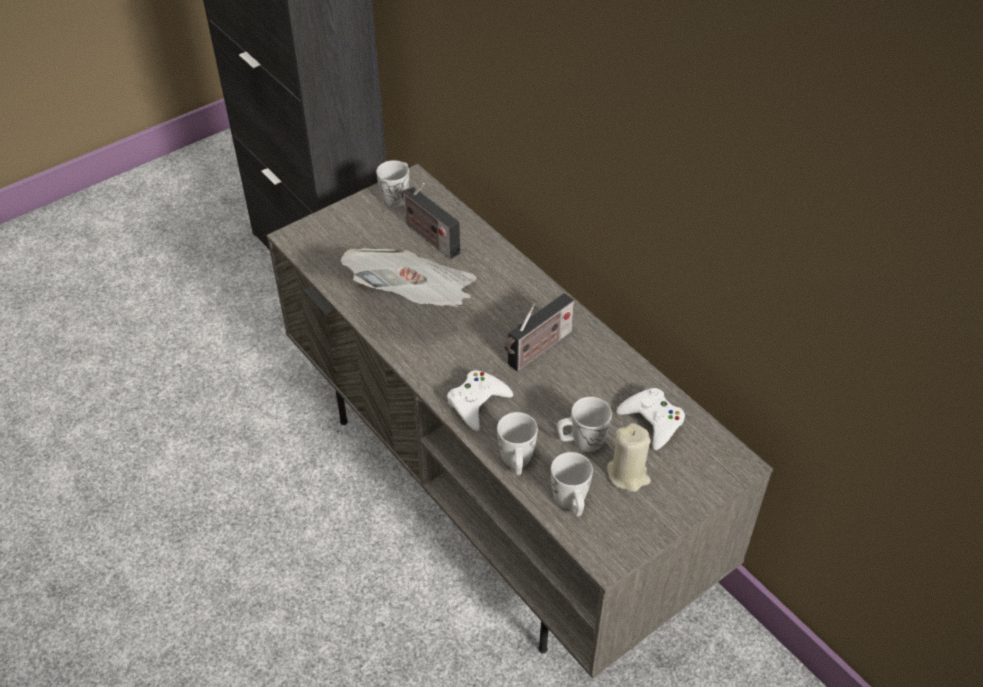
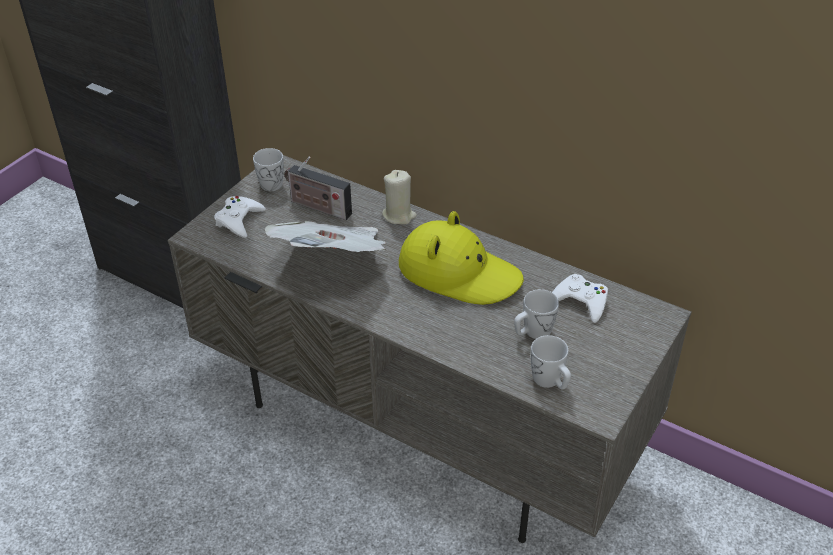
camera: 20 degrees left, 5 degrees down
(477, 403) = (430, 326): white game controller -> white game controller (239, 220)
(517, 462) = (488, 363): white mug -> none
(538, 350) = (459, 272): radio -> yellow hat
(628, 475) = (584, 347): beige candle -> beige candle (399, 215)

